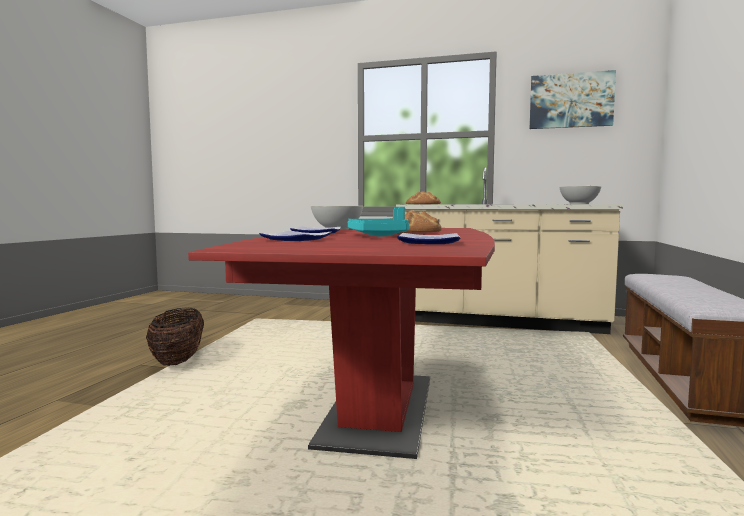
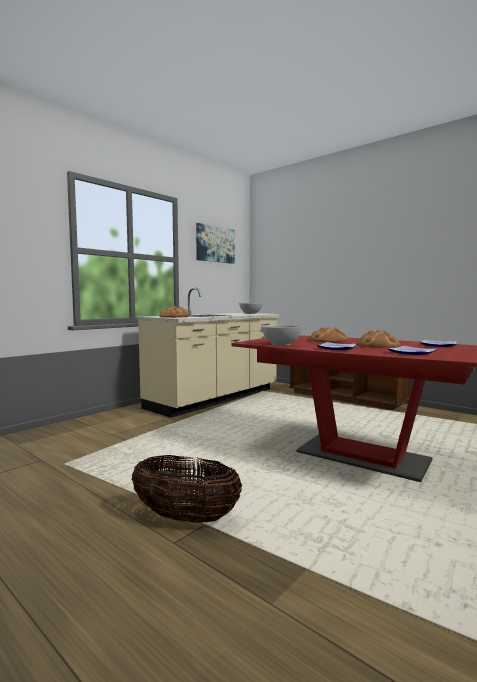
camera: 65 degrees left, 0 degrees up
(380, 236) = (378, 345): turquoise tray -> bread

